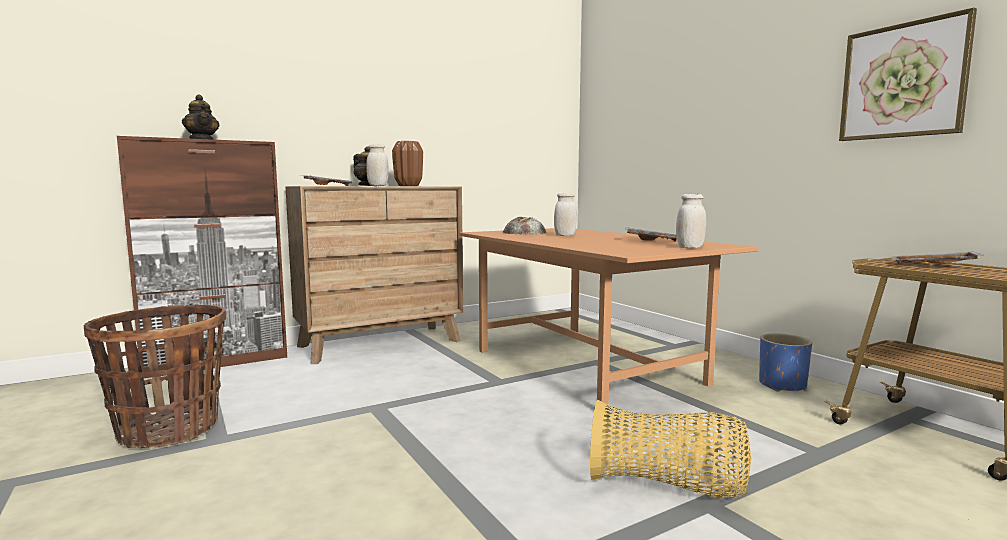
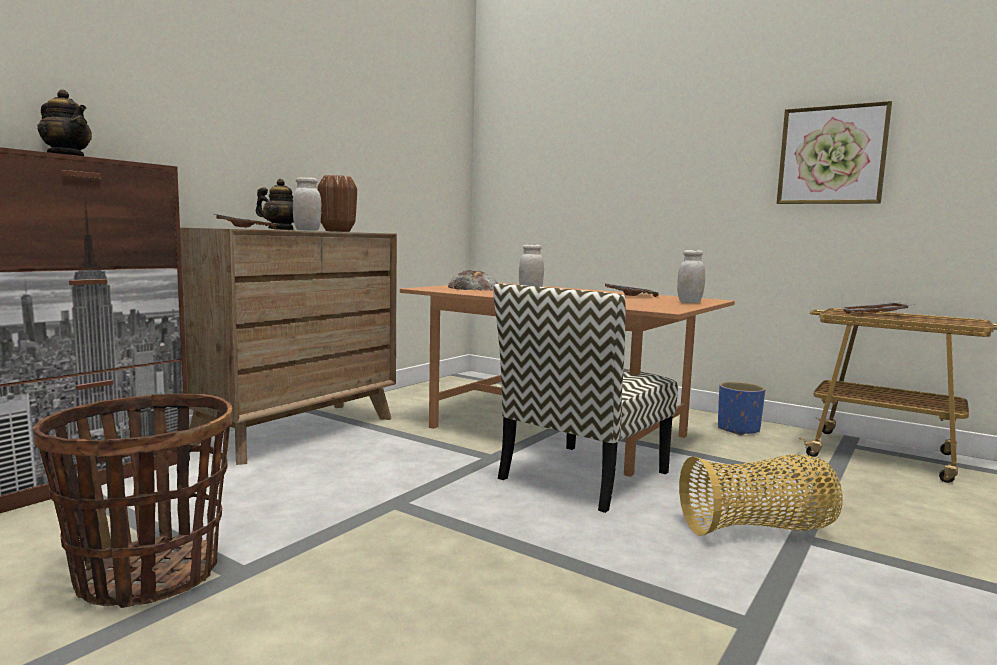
camera: 25 degrees left, 0 degrees up
(556, 408) = (583, 476): none -> chair

